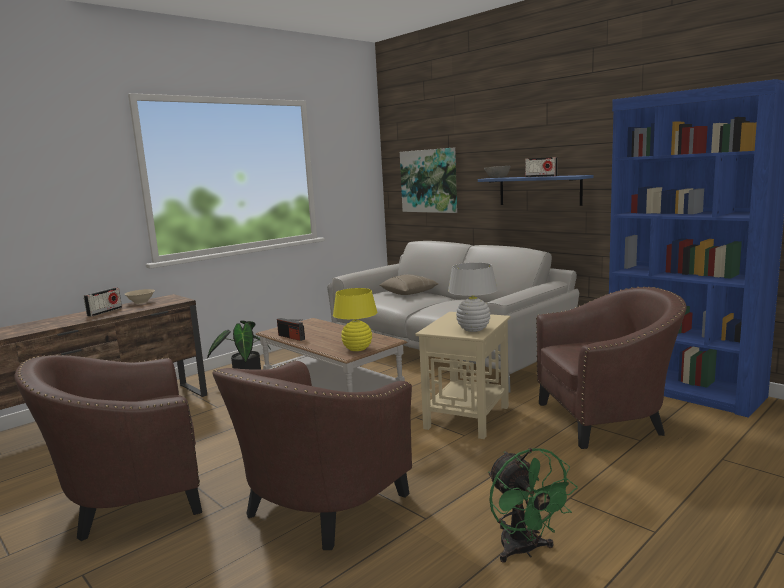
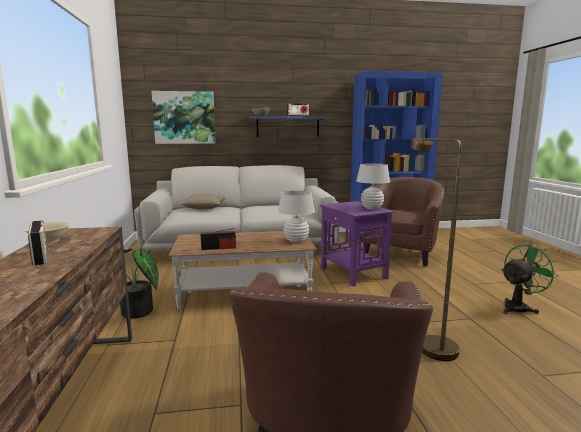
camera: 55 degrees left, 0 degrees up
(317, 508) = (430, 345): brown armchair -> brown floor lamp
(357, 349) = (296, 241): yellow table lamp -> white table lamp
(466, 417) = (353, 273): beige side table -> purple side table
(524, 550) = (519, 307): green fan -> green fan turned 45 degrees counterclockwise

